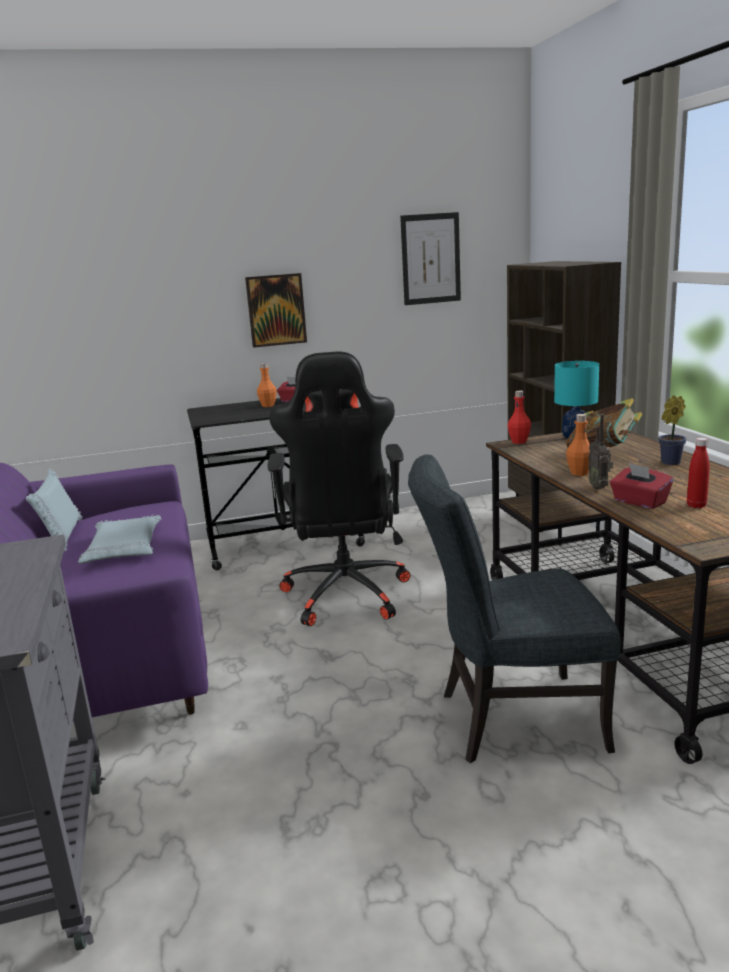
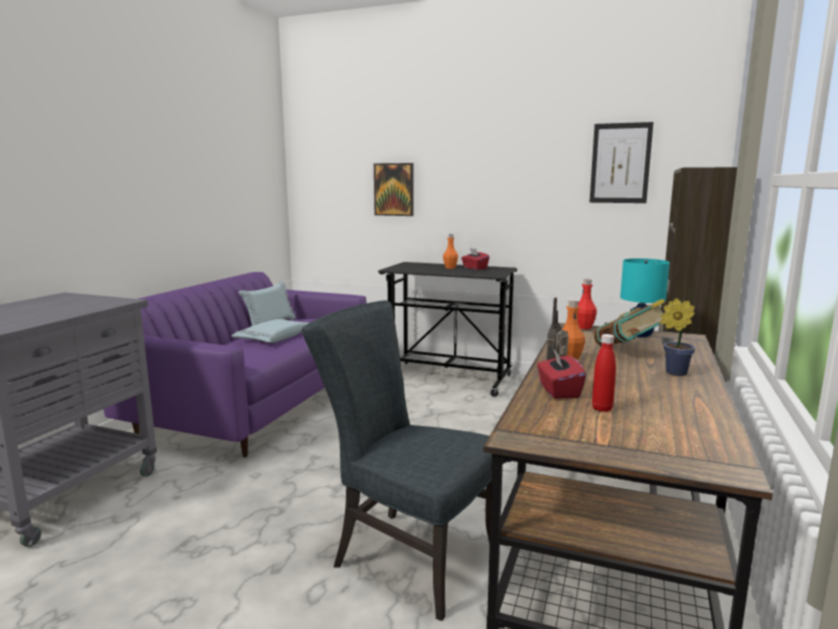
camera: 35 degrees right, 5 degrees down
(276, 310) = (479, 196): picture -> picture (394, 189)
(346, 589) = (439, 420): black office chair -> none

